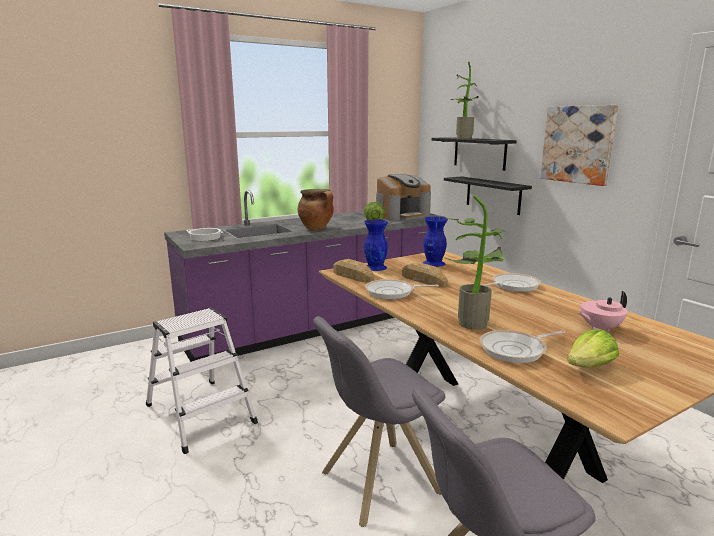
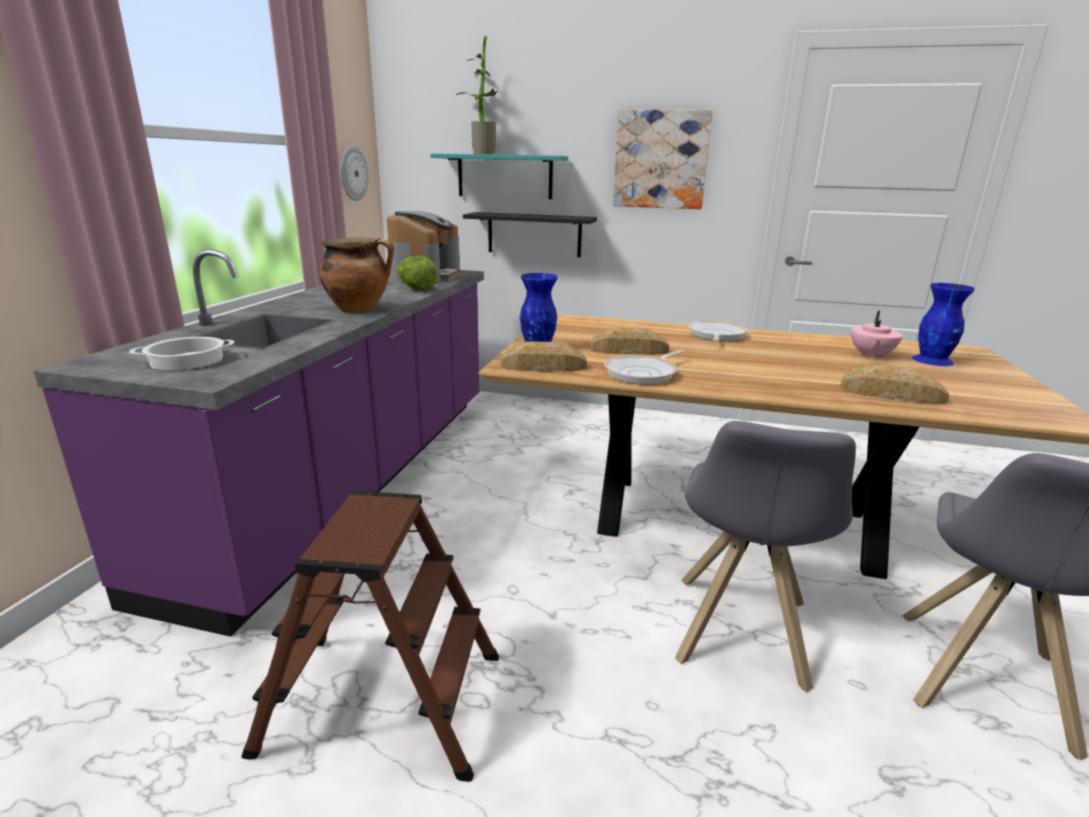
camera: 45 degrees left, 5 degrees up
(200, 413) = (382, 702): white step ladder -> brown step ladder
(391, 149) = (353, 173): none -> wall clock
(434, 263) = (584, 330): blue vase -> blue vase (933, 360)
(473, 322) = (794, 380): potted plant -> none
(479, 153) = (504, 176): black shelf -> turquoise shelf
(516, 350) = (891, 394): frying pan -> bread
(590, 367) = (958, 390): lettuce -> none

